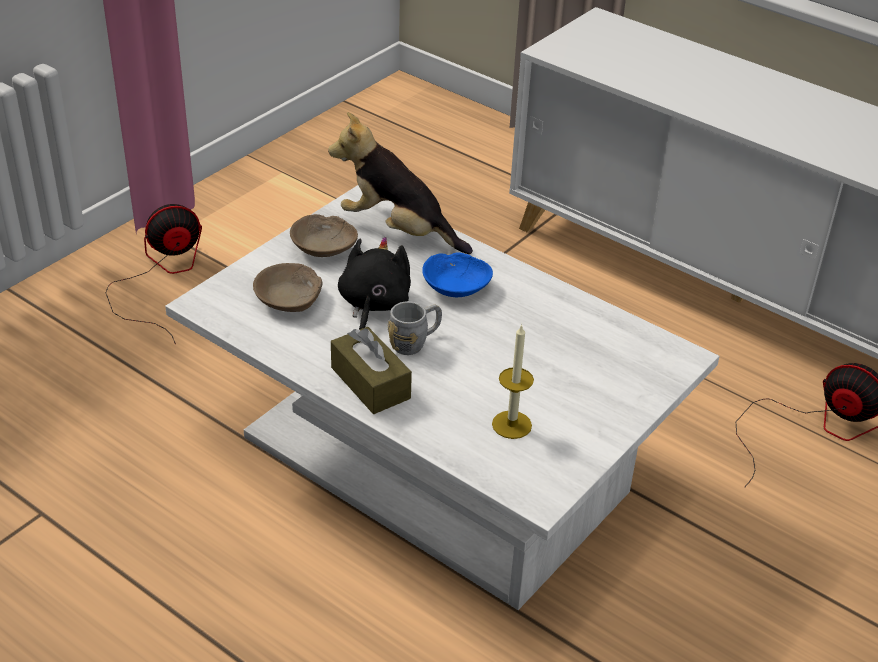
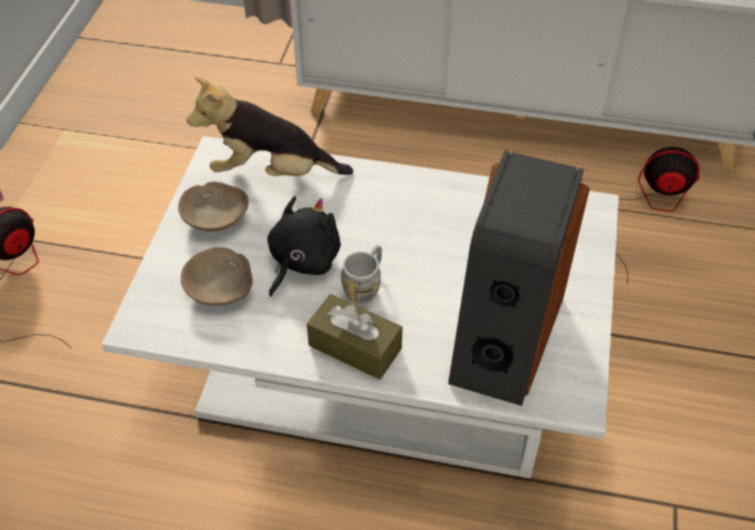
camera: 25 degrees left, 10 degrees up
(373, 305) = (302, 261): black plush toy -> black plush toy turned 45 degrees clockwise
(455, 286) = (361, 211): blue bowl -> none
(511, 424) = (504, 336): candle -> speaker

